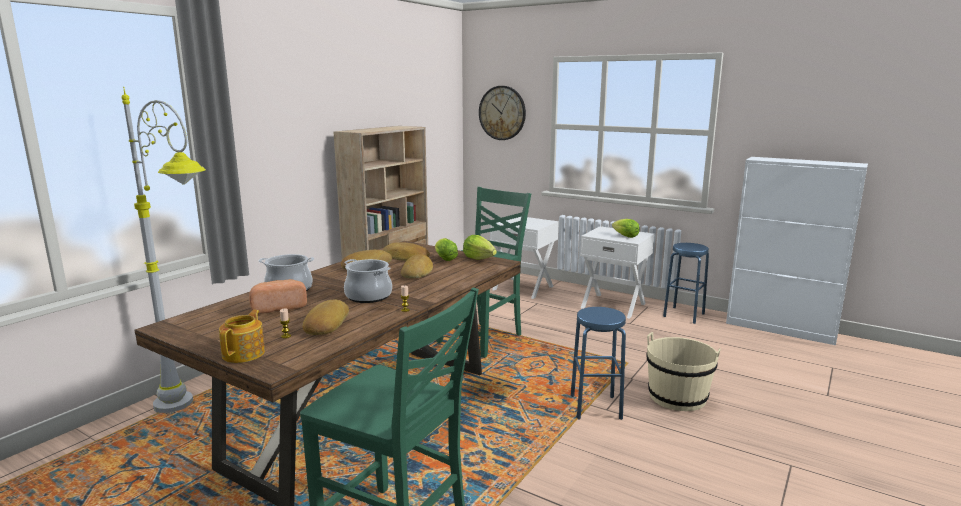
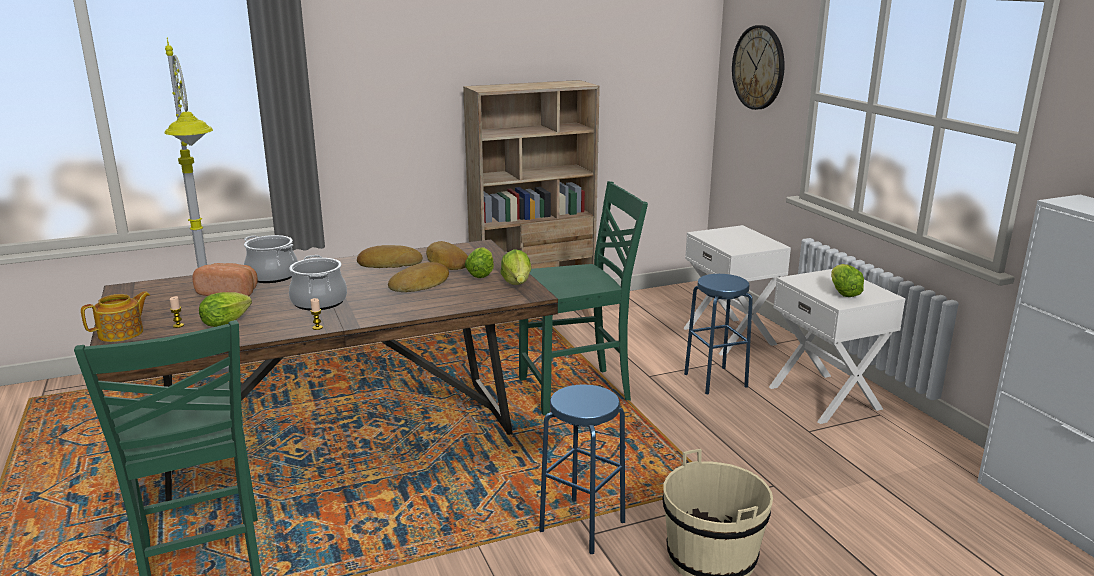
camera: 35 degrees right, 5 degrees up
(325, 323) = (228, 322): bread -> lettuce
(684, 315) = (921, 446): blue stool -> blue stool (715, 380)

